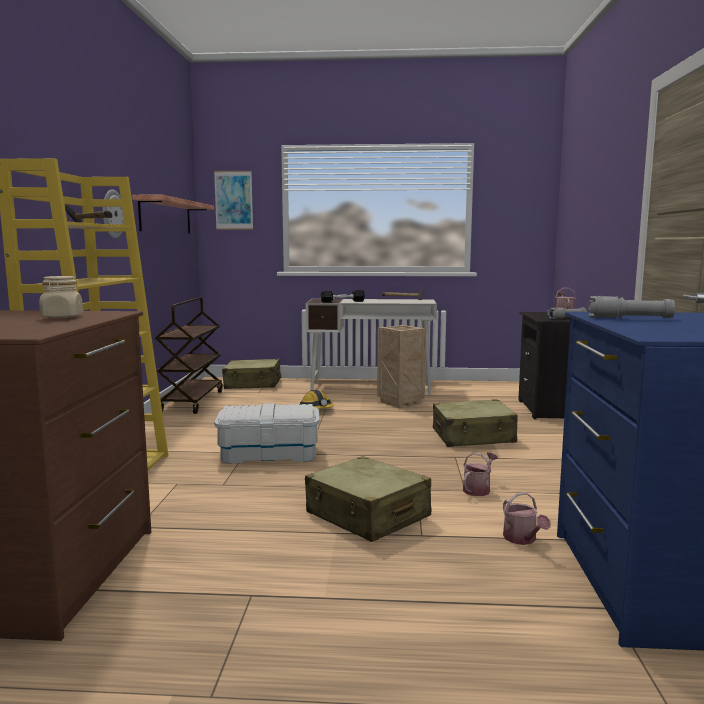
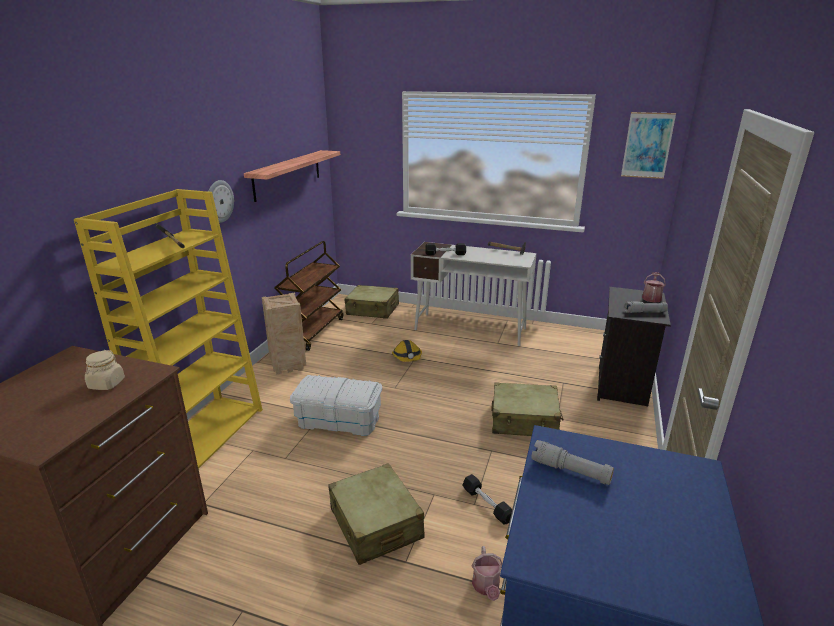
camera: 15 degrees right, 15 degrees up
(233, 200) = (360, 143): picture -> picture (647, 145)
(400, 402) = (486, 355): crate -> crate (288, 365)
(478, 489) = (486, 504): watering can -> black dumbbell

